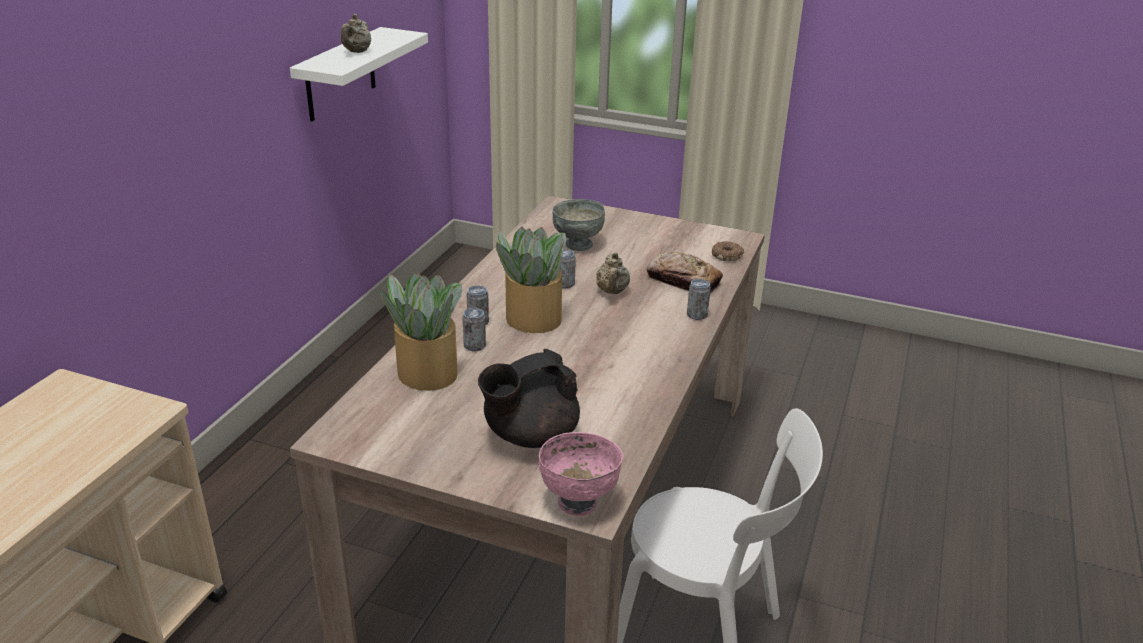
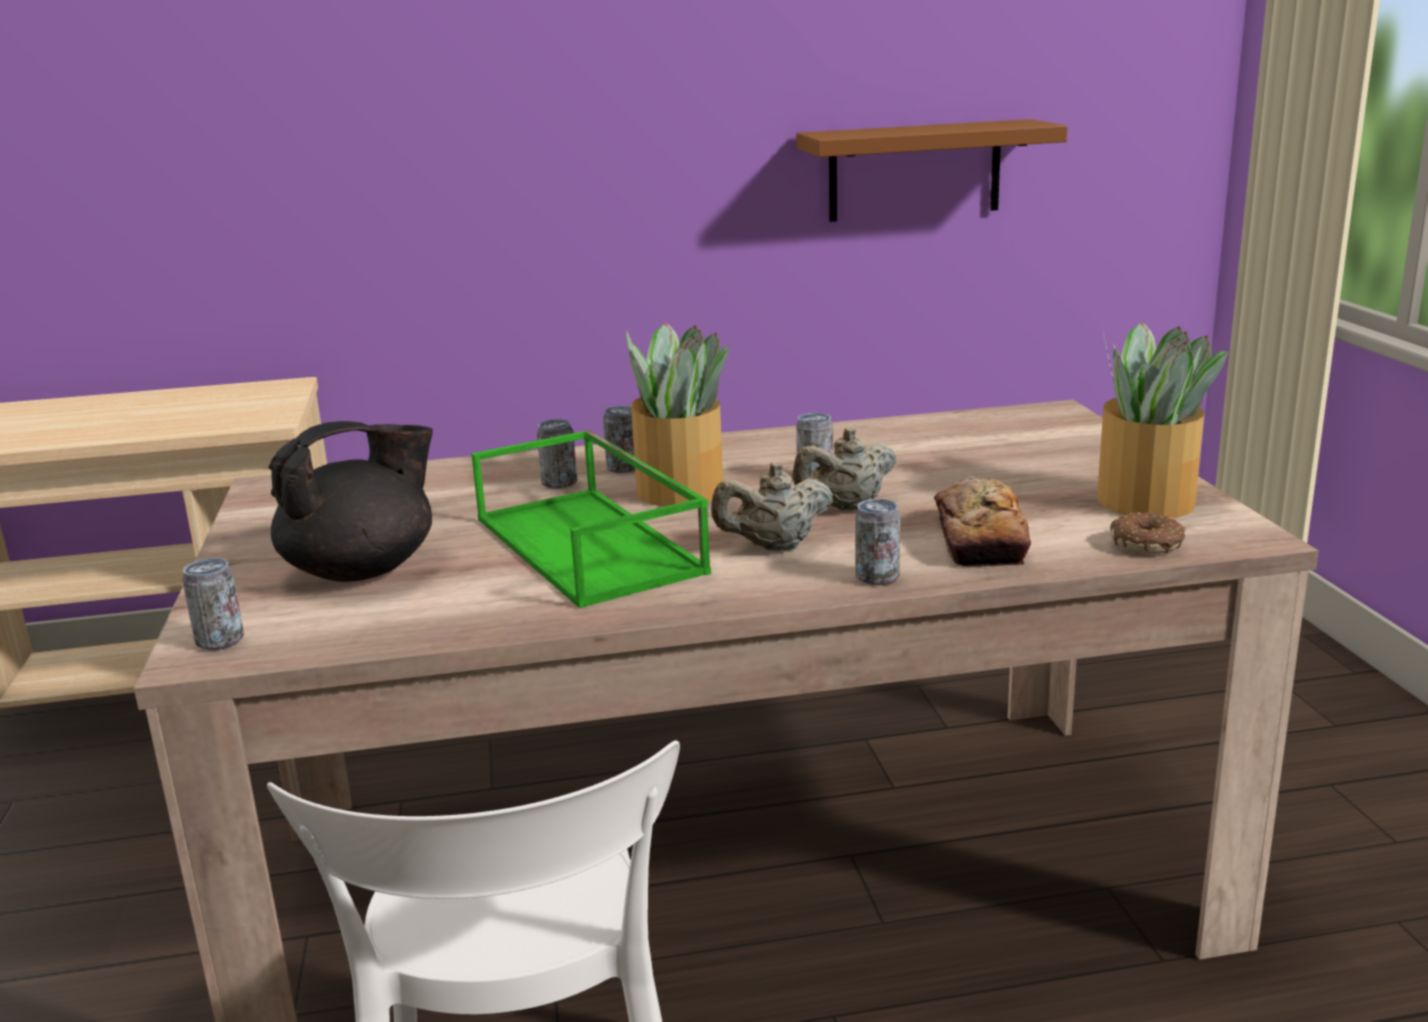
camera: 60 degrees right, 10 degrees down
(340, 74) = (914, 171): white shelf -> brown shelf
(357, 52) = (910, 129): beige teapot -> beige teapot (774, 547)
(426, 373) = (459, 482): potted plant -> potted plant (1145, 499)
(529, 436) = (363, 570): black teapot -> black teapot turned 120 degrees clockwise
(577, 245) = (952, 452): grey bowl -> none
(578, 364) = (591, 545): none -> green tray
(578, 501) = (220, 640): pink bowl -> can

